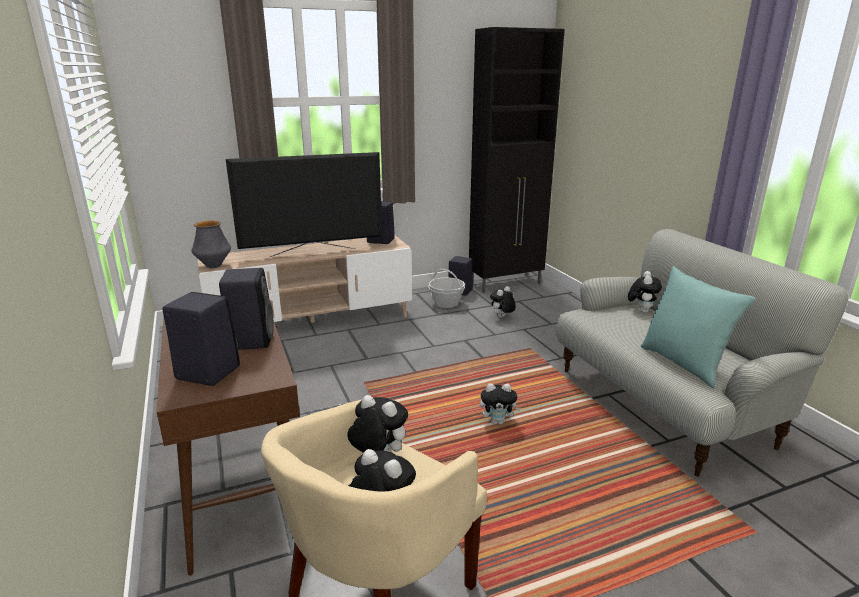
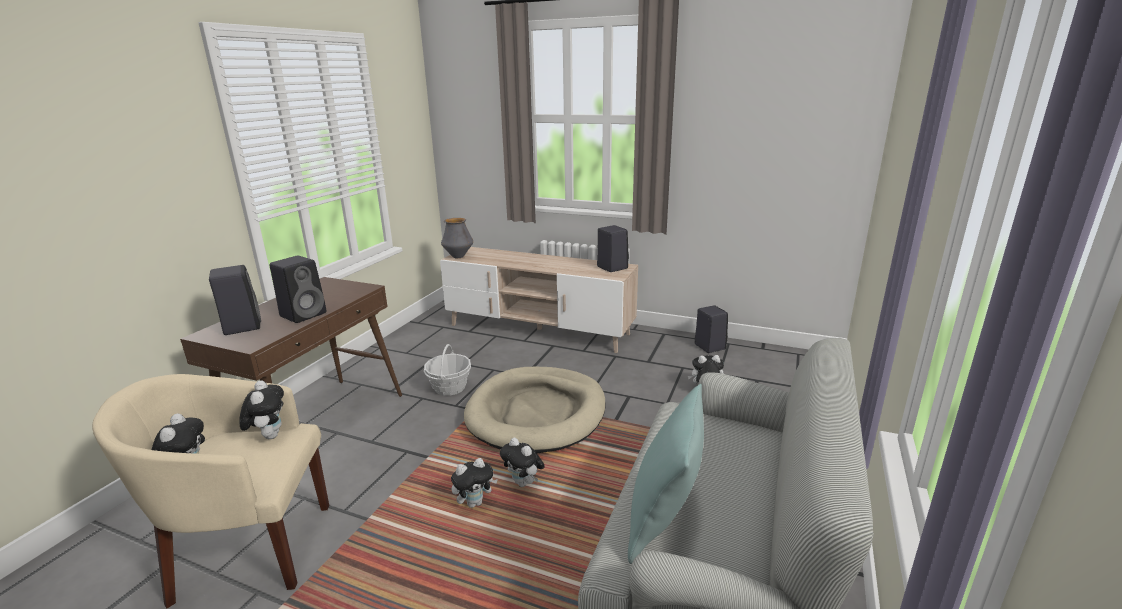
camera: 45 degrees right, 0 degrees up
(313, 252) = (539, 264): television -> none
(424, 378) = (537, 413): none -> beige dog bed
(446, 303) = (675, 353): basket -> basket (449, 387)
(506, 284) = (776, 356): black cabinet -> none
(641, 311) = (757, 439): plush toy -> plush toy (475, 502)

